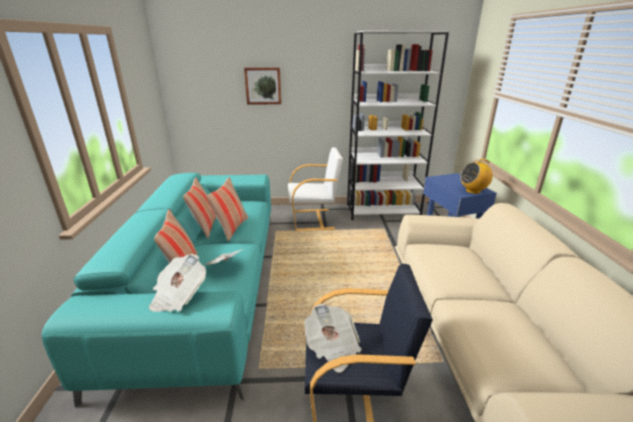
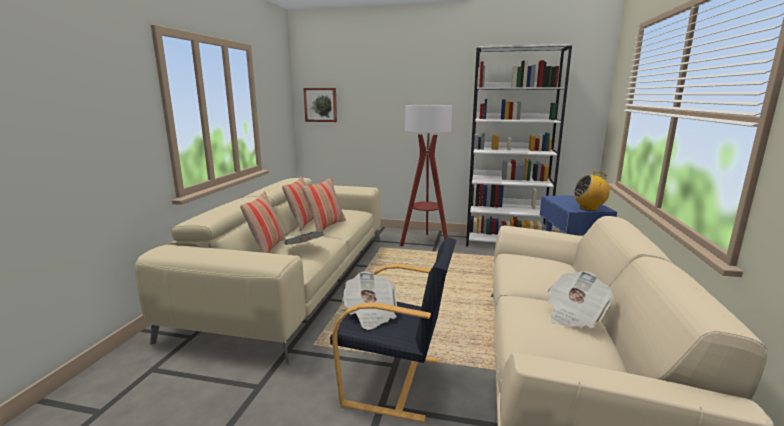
camera: 15 degrees right, 10 degrees down
(179, 296) = (247, 251): newspaper -> newspaper (574, 314)
(205, 283) = (294, 278): turquoise sofa -> beige sofa
(263, 86) = (385, 104): picture -> picture (321, 105)
(314, 220) = (425, 242): white armchair -> floor lamp

